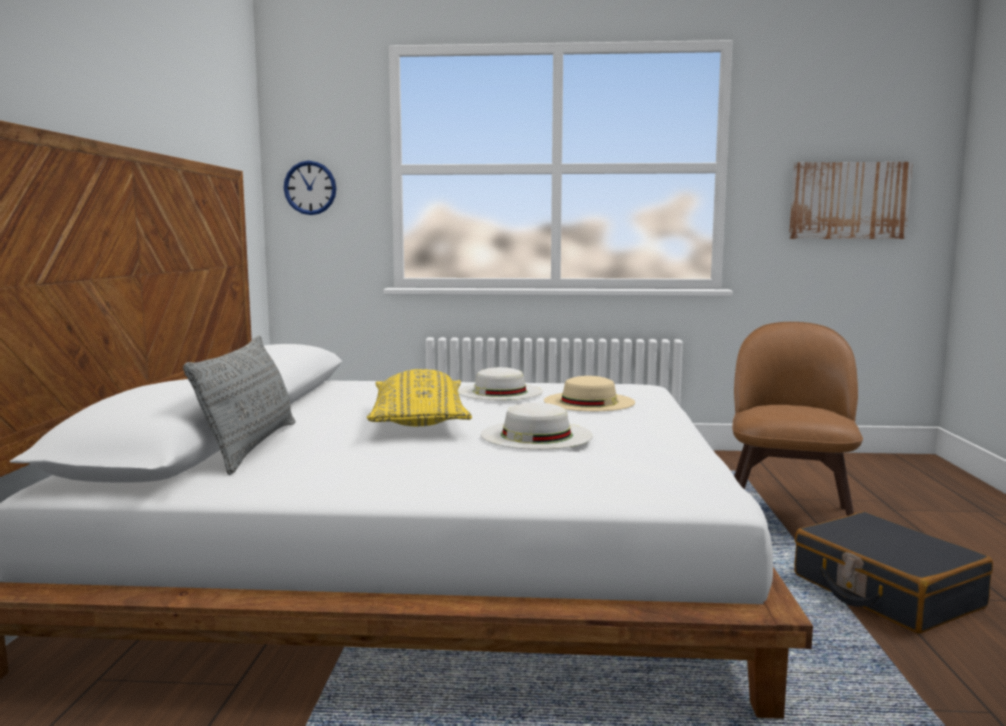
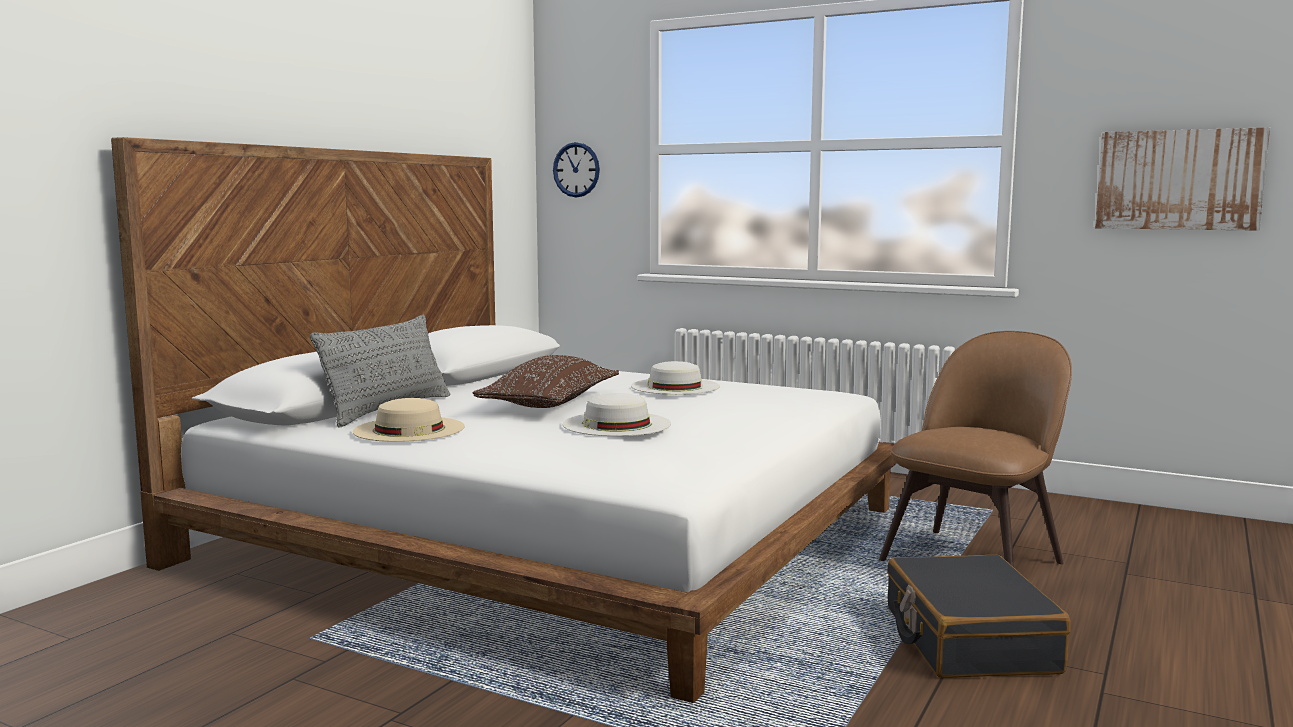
camera: 25 degrees right, 0 degrees up
(419, 420) = (550, 403): yellow pillow -> brown pillow
(589, 401) = (742, 403): beige hat -> beige hat (409, 429)

